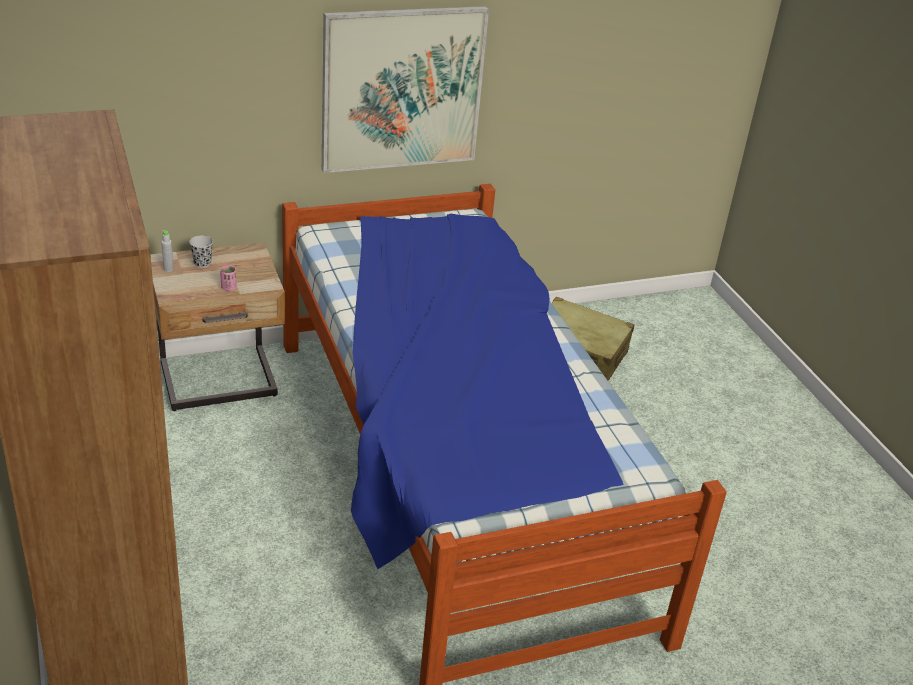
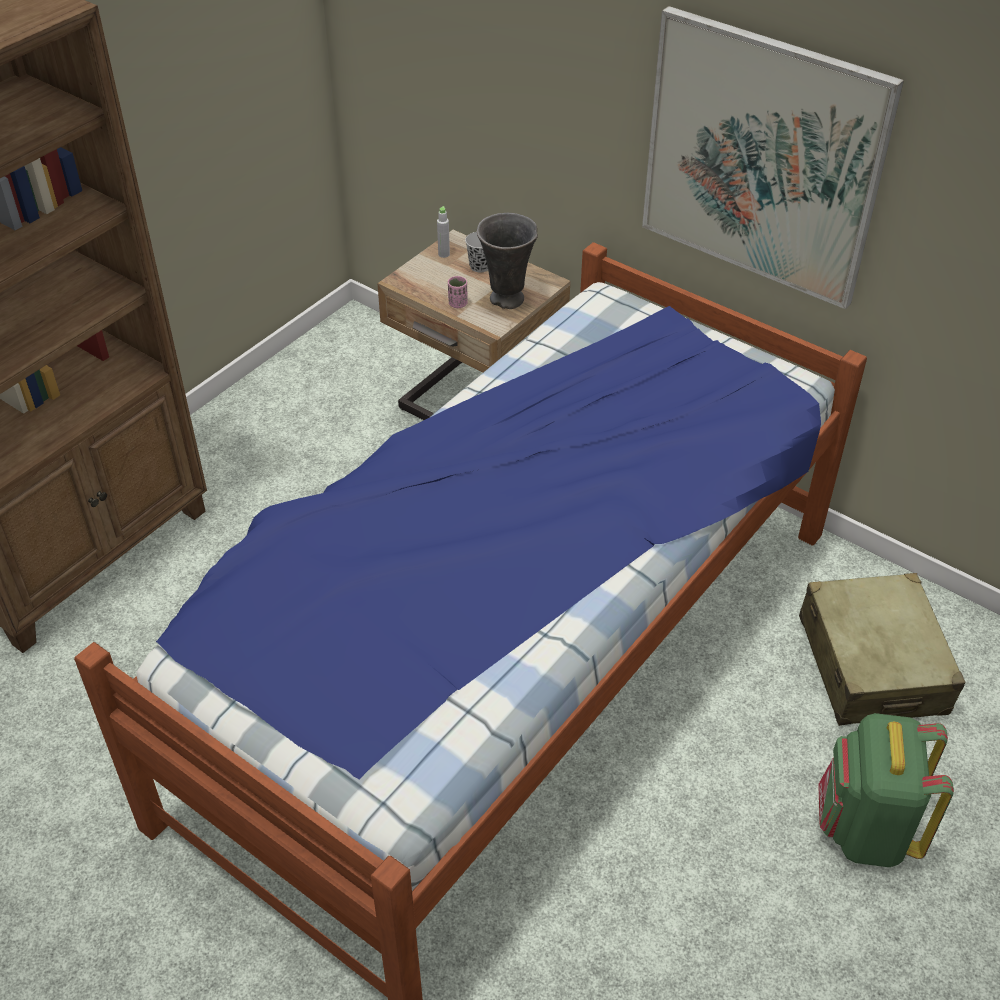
camera: 60 degrees right, 10 degrees up
(251, 270) = (507, 300): none -> grey vase
(671, 415) = (865, 830): none -> green backpack

